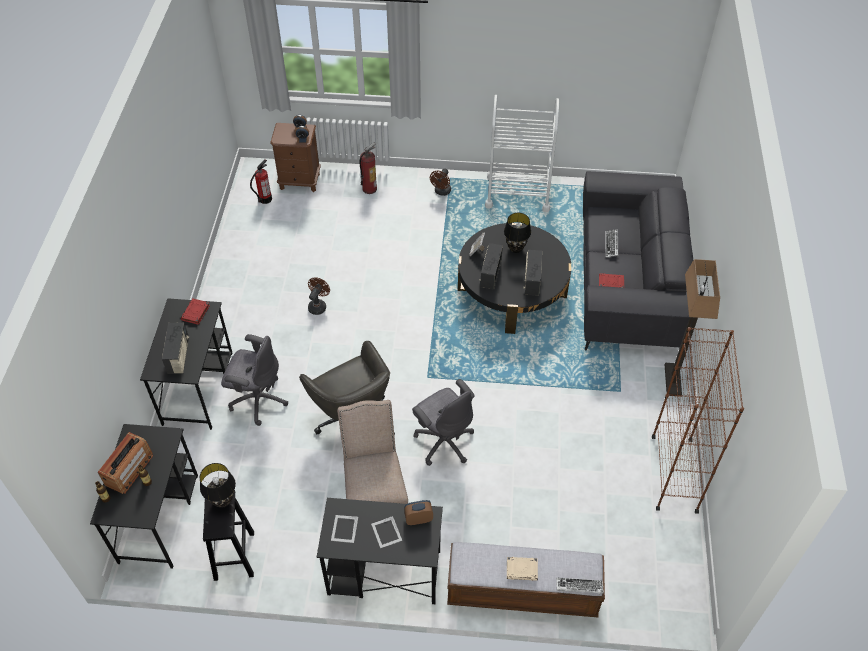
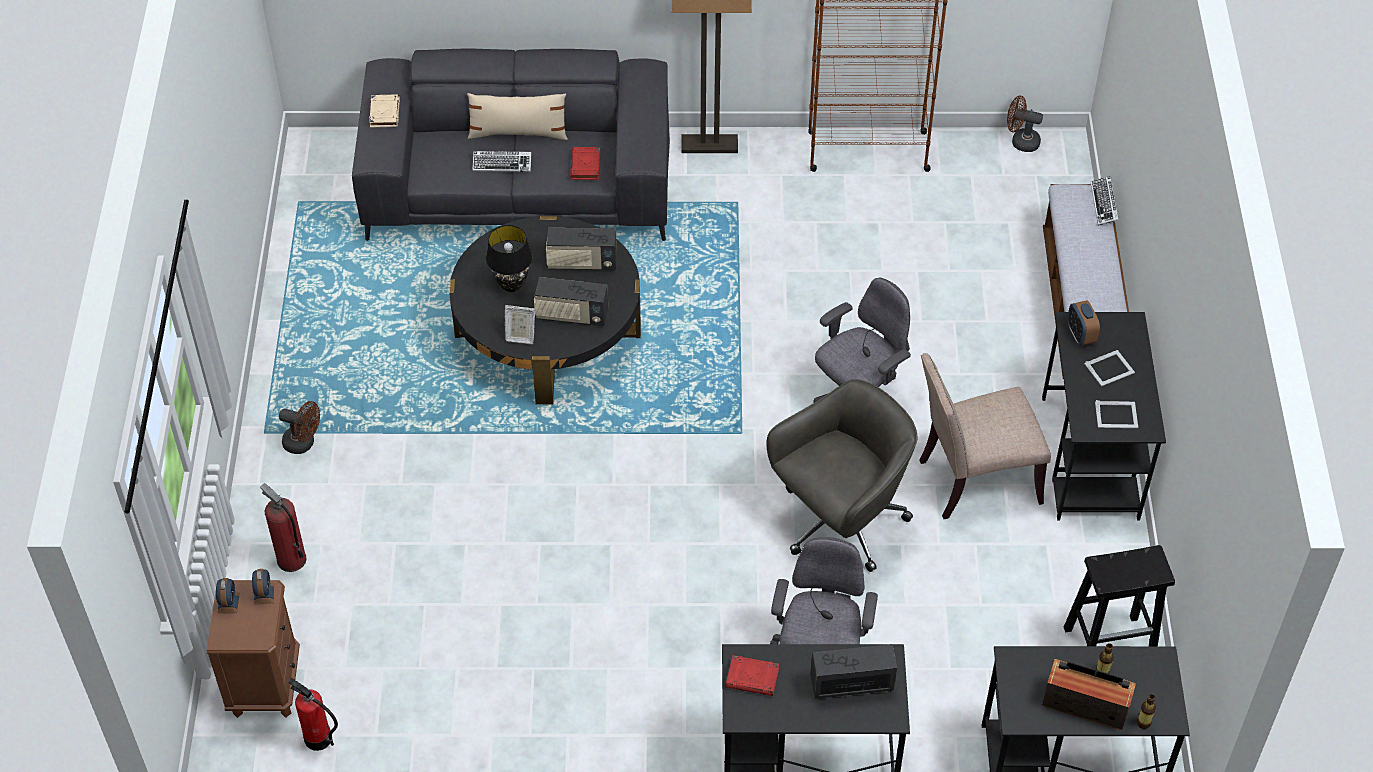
camera: 95 degrees left, 0 degrees up
(223, 501) = (1108, 566): black table lamp -> none
(318, 305) = (600, 605): brown fan -> brown fan (1020, 141)
(518, 193) = (309, 330): white cart -> none
(522, 570) = (1095, 258): beige book -> beige book (384, 113)
(639, 253) = (518, 133): none -> beige pillow

